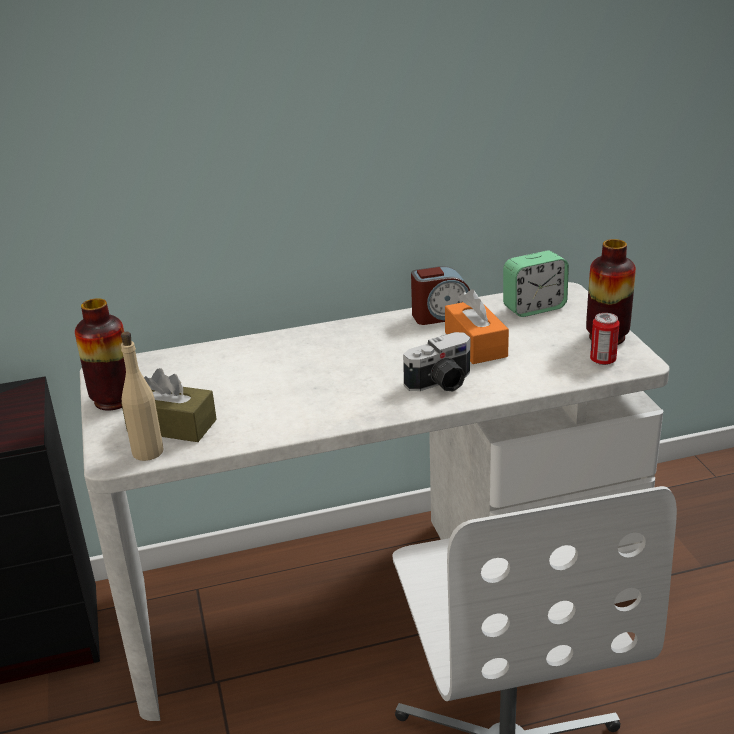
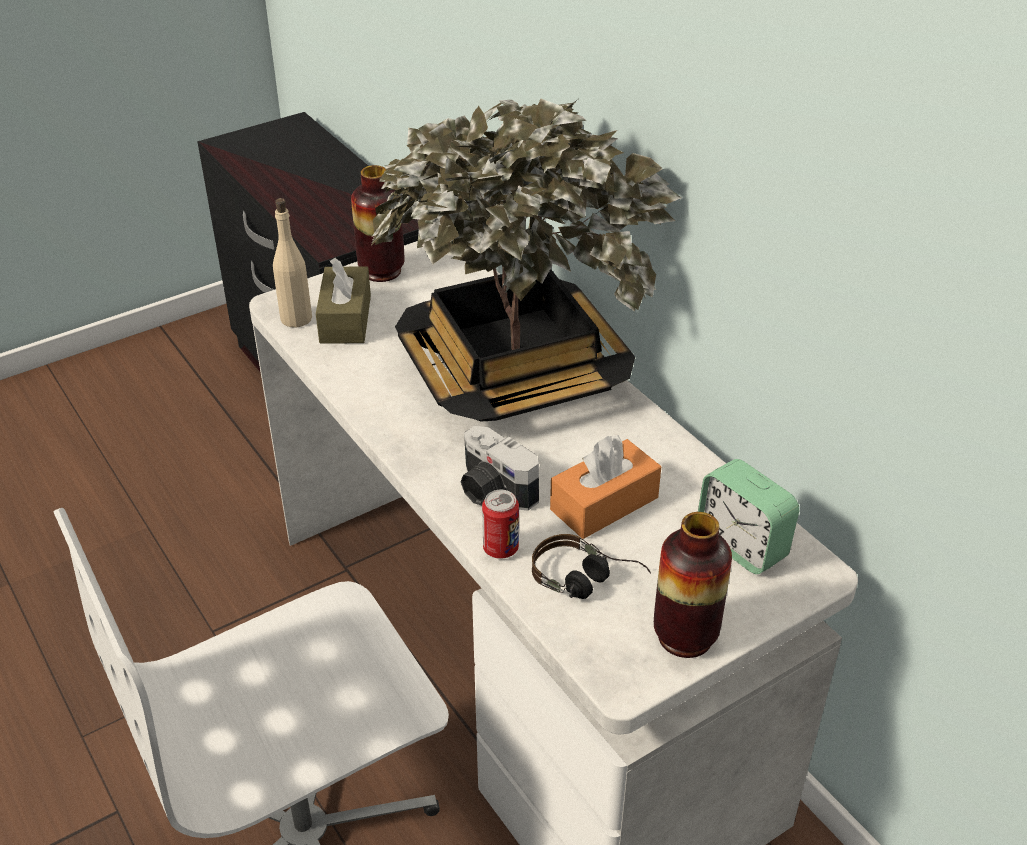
camera: 70 degrees right, 10 degrees up
(307, 358) = (513, 371): none -> potted plant
(440, 315) = (671, 457): alarm clock -> none
(549, 361) = (588, 582): none -> headphones
(603, 360) = (611, 639): can -> can (500, 548)

